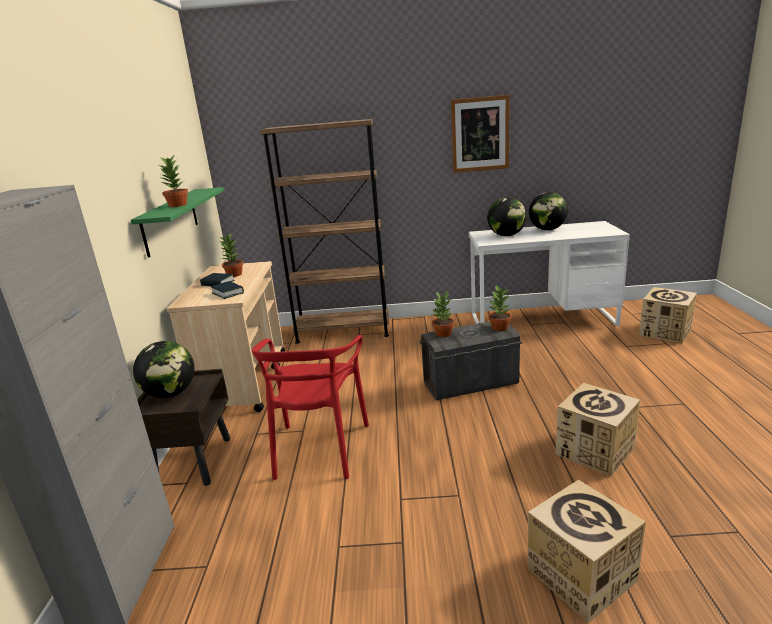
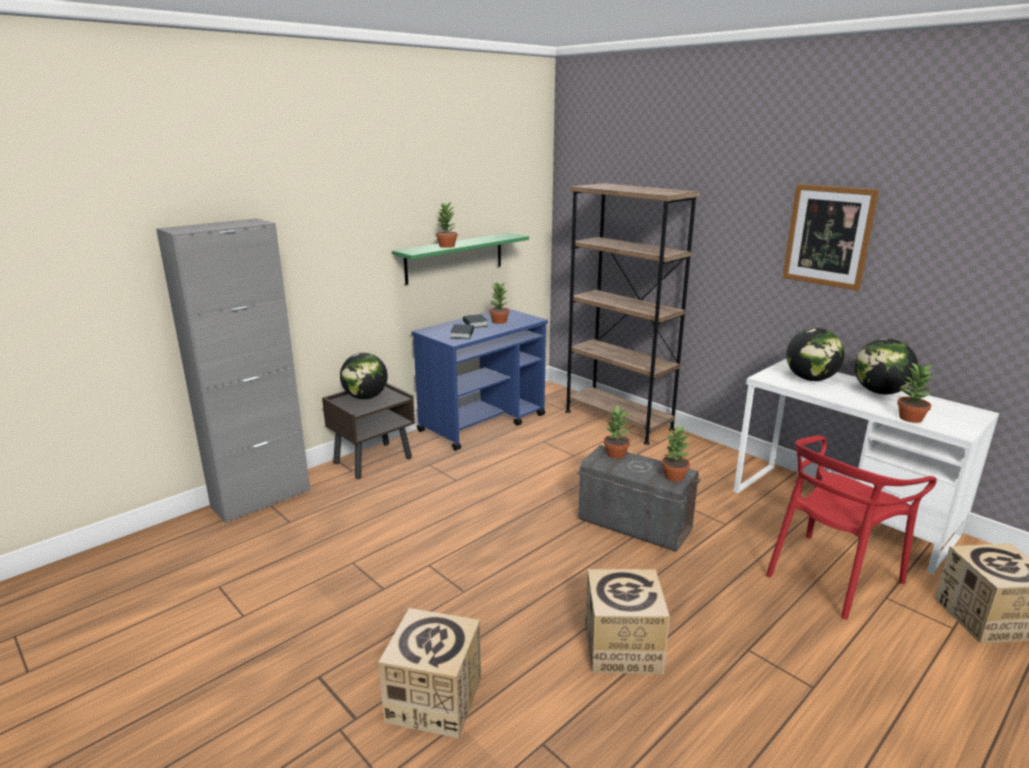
camera: 45 degrees right, 0 degrees up
(244, 381) = (483, 423): beige cart -> blue cart
(319, 449) = (443, 499): red chair -> red chair (831, 576)
(587, 234) = (909, 418): none -> potted plant

